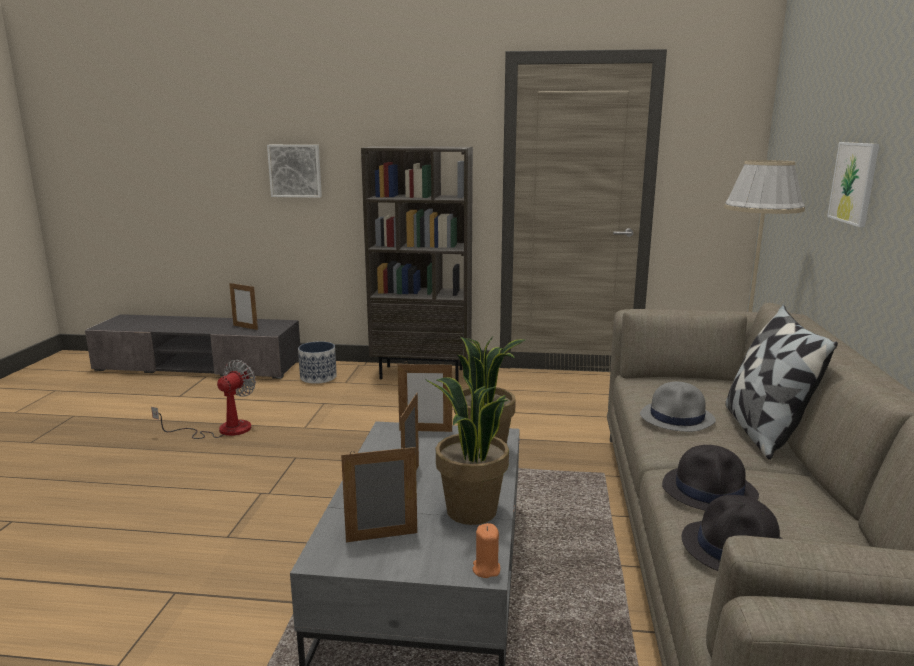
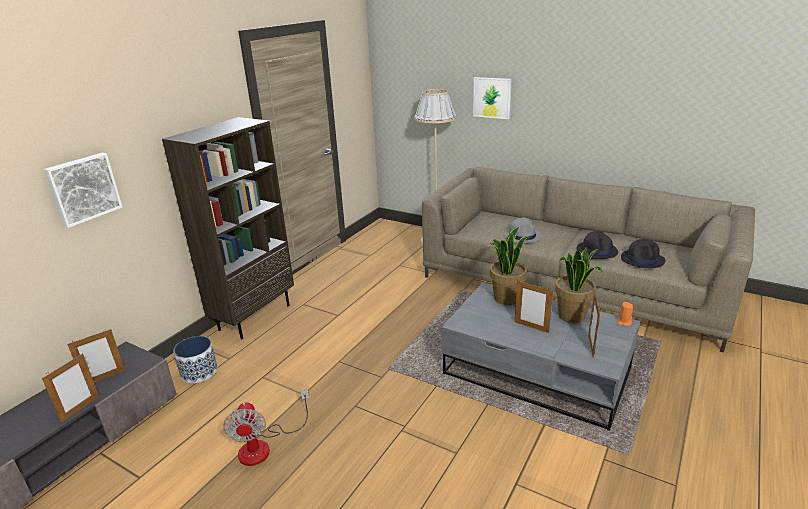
camera: 65 degrees left, 10 degrees up
(222, 430) = (264, 446): fan -> fan turned 150 degrees counterclockwise
(425, 430) = (468, 311): picture frame -> picture frame (80, 408)
(762, 432) = (544, 224): pillow -> none

